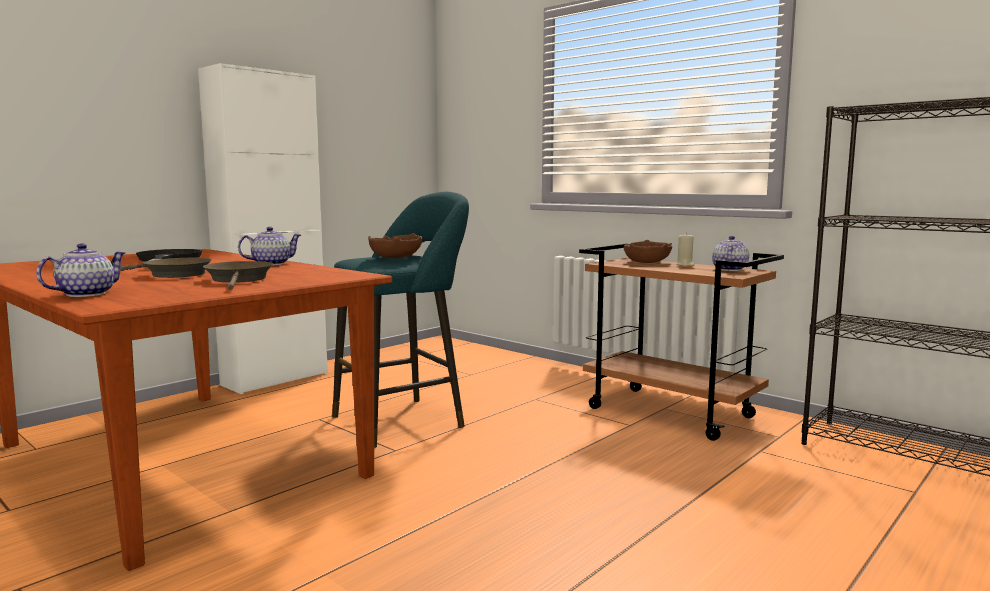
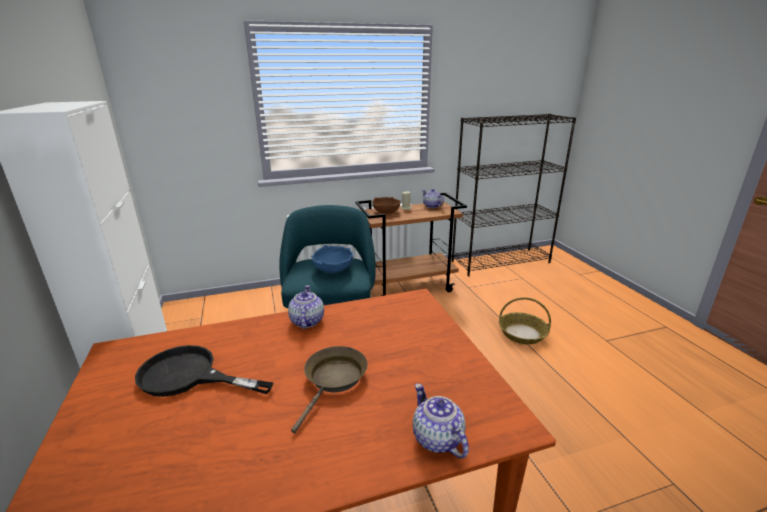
camera: 60 degrees left, 15 degrees up
(239, 280) = (404, 348): brown frying pan -> none
(395, 257) = (333, 269): brown bowl -> blue bowl
(682, 520) = (522, 333): none -> basket

